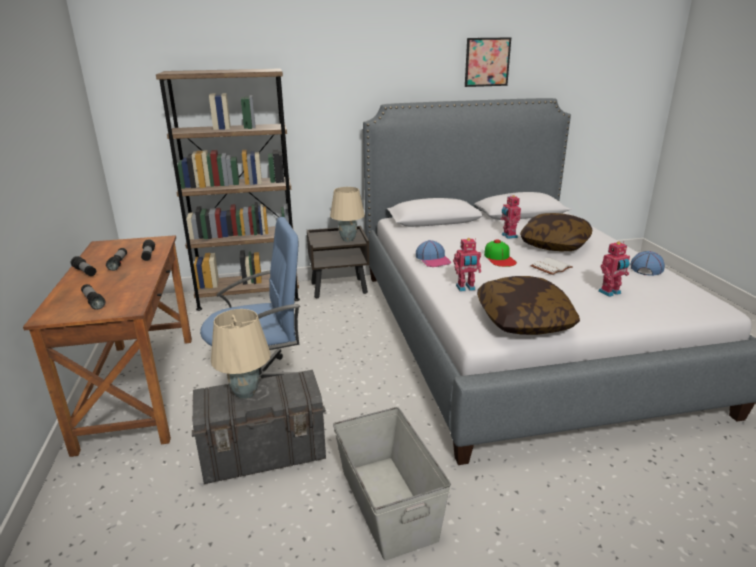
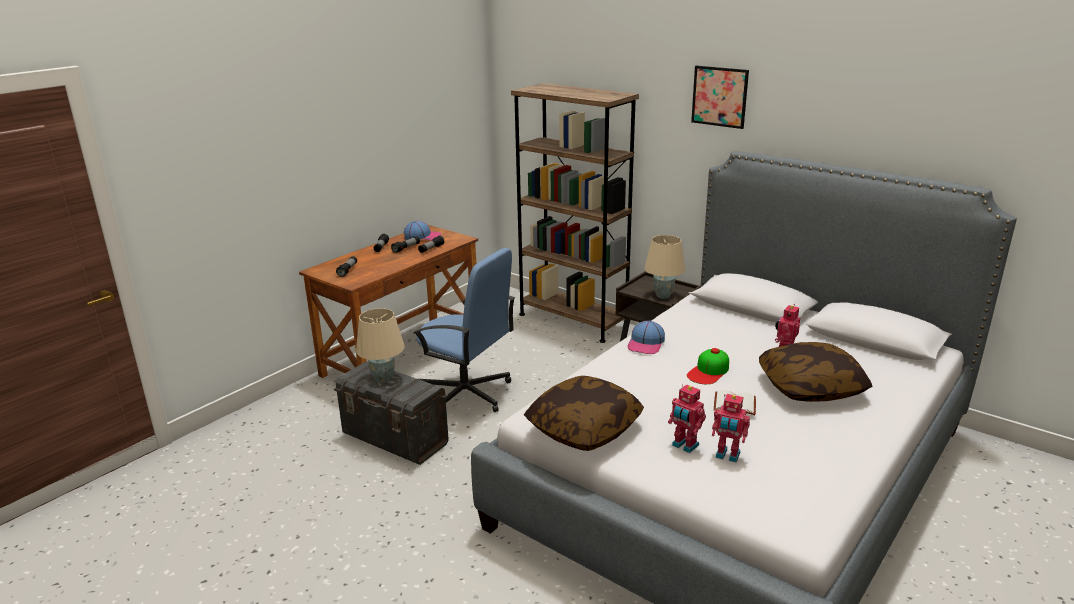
camera: 50 degrees right, 0 degrees up
(387, 504) = (403, 515): grey storage box -> none
(466, 288) = (608, 380): toy robot -> toy robot (684, 446)
(487, 62) = (891, 119): picture -> picture (719, 96)
(647, 267) = (847, 461): cap -> cap (422, 237)

